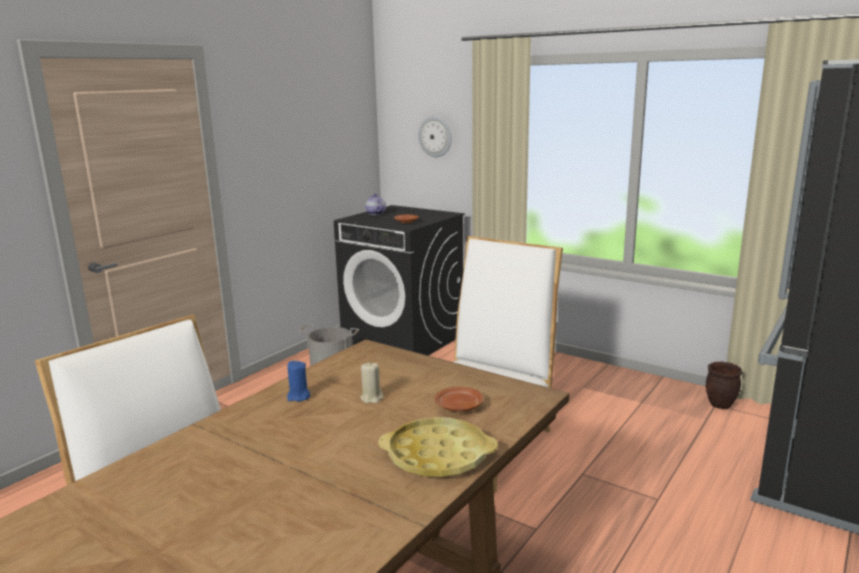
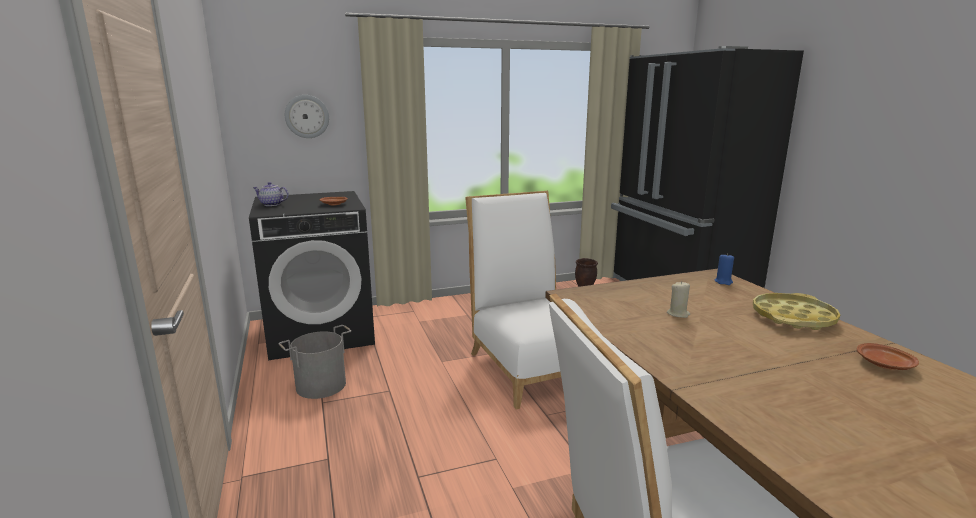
camera: 55 degrees left, 0 degrees up
(298, 397) = (650, 336): blue candle -> blue candle (723, 282)
(458, 407) = (717, 295): brown plate -> brown plate (885, 365)

